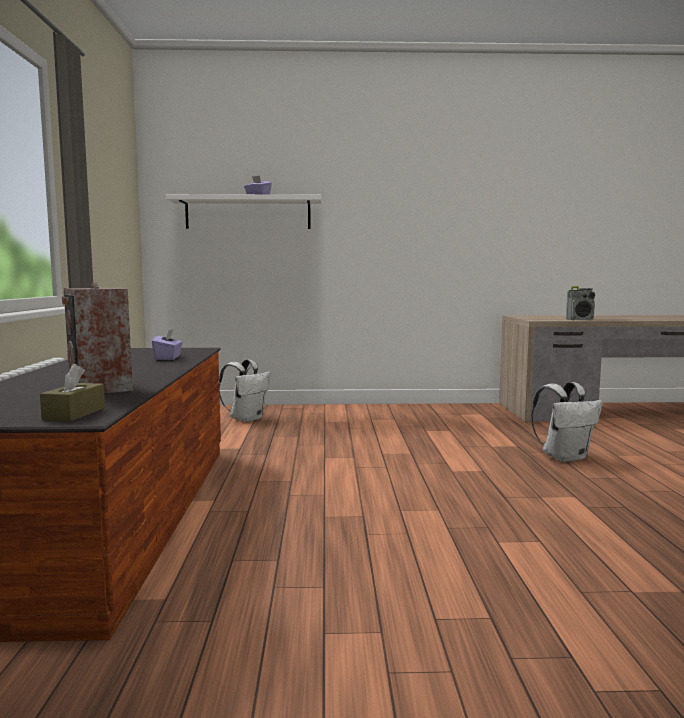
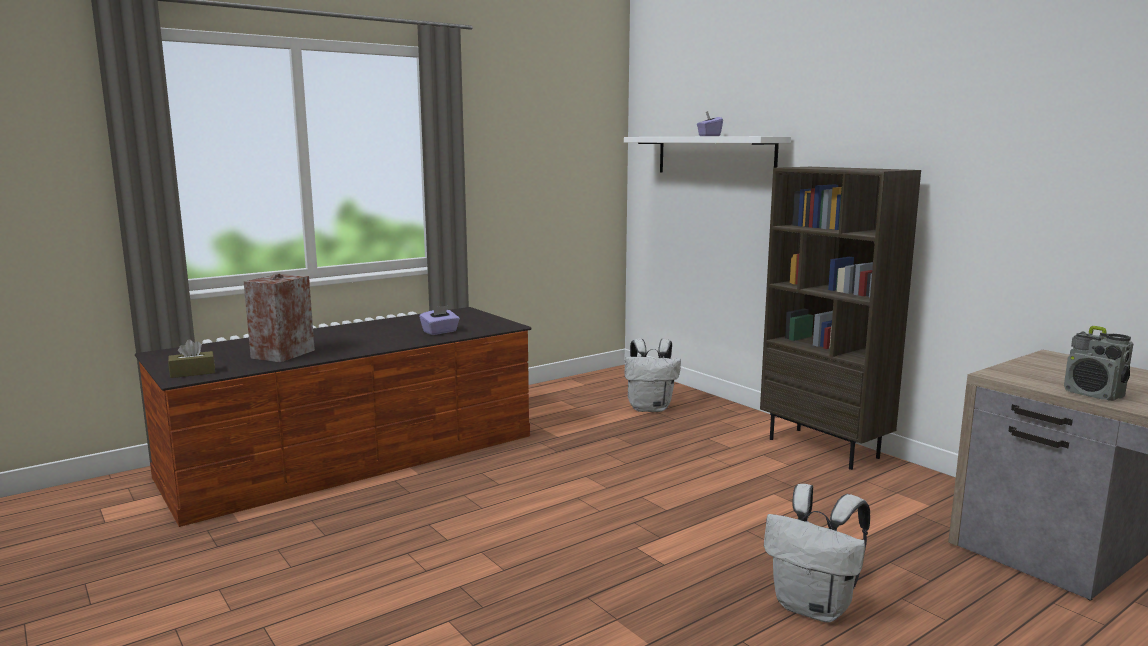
camera: 55 degrees right, 5 degrees up
(385, 409) = (824, 448): none -> brown bookcase

